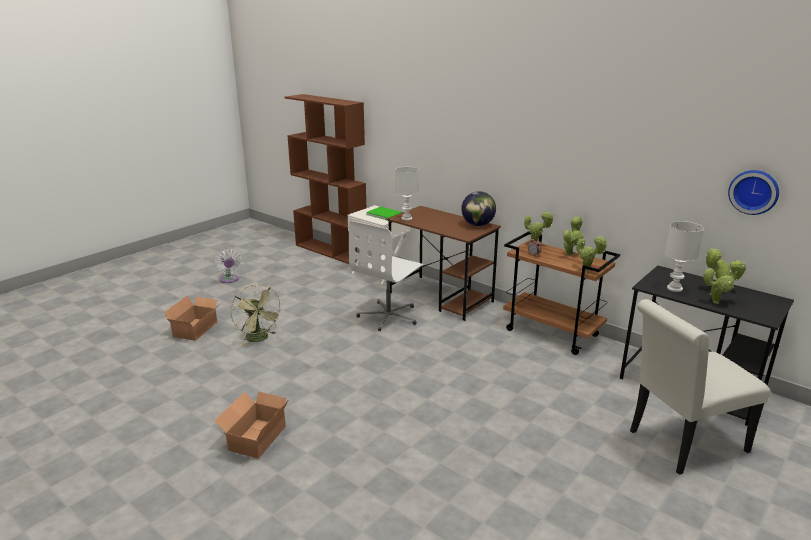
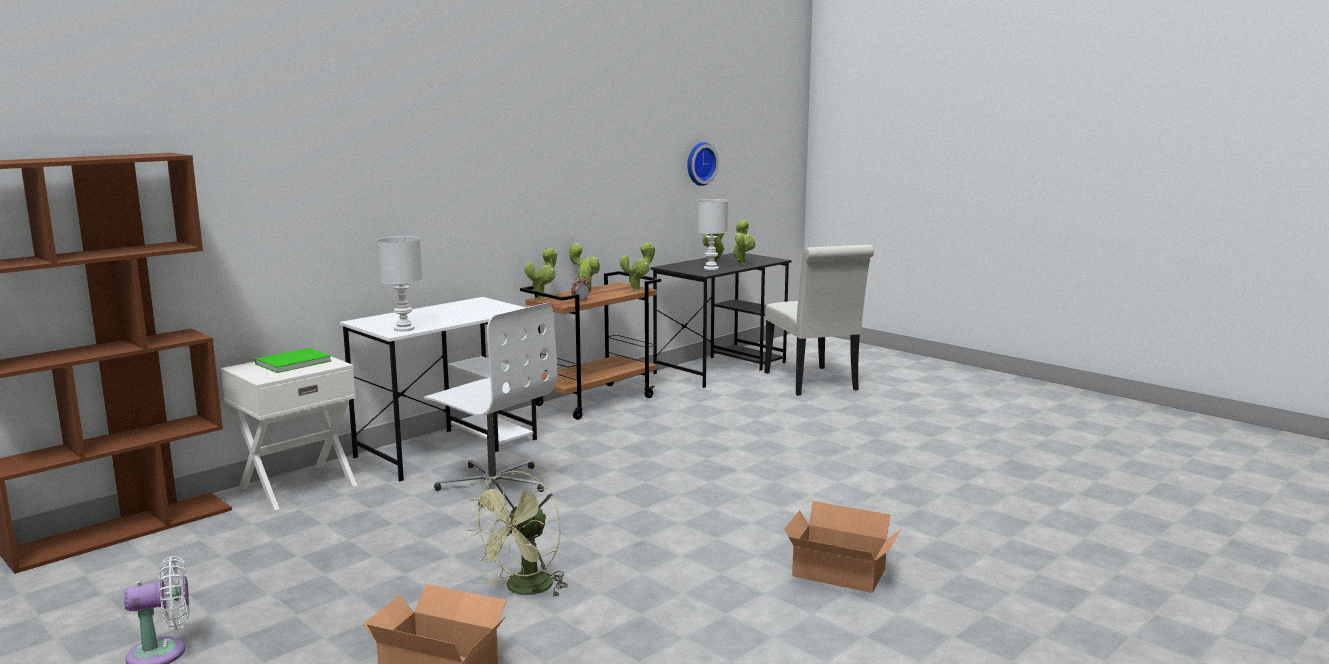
camera: 85 degrees left, 10 degrees down
(260, 339) = (524, 590): green fan -> green fan turned 150 degrees clockwise
(441, 297) = (448, 447): brown desk -> white desk
(477, 225) = (471, 303): globe -> none

